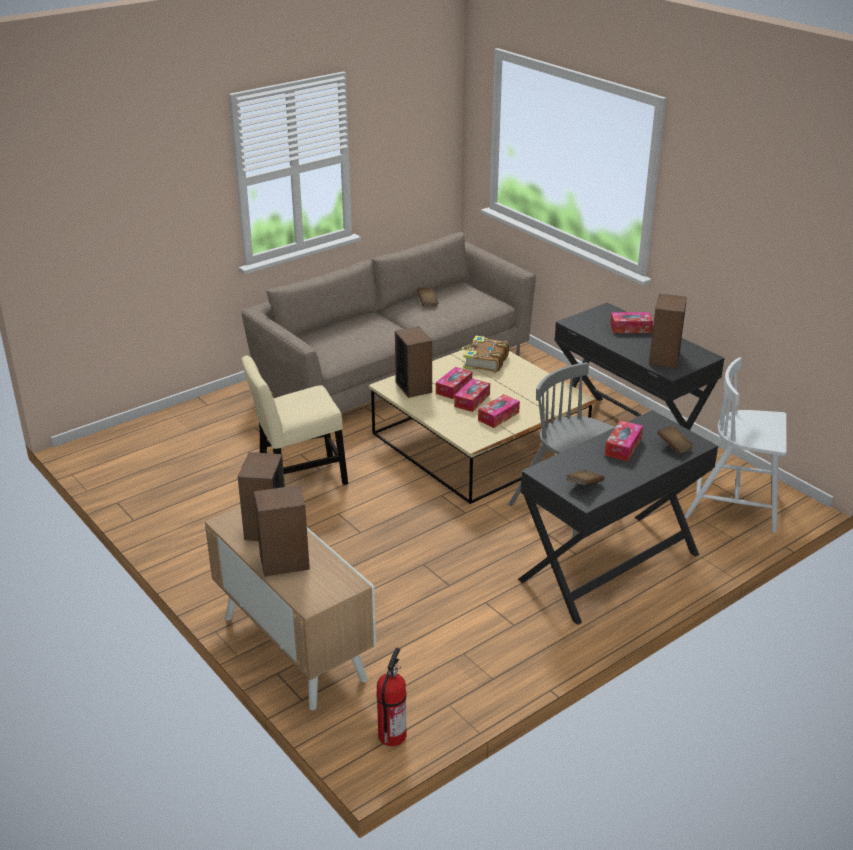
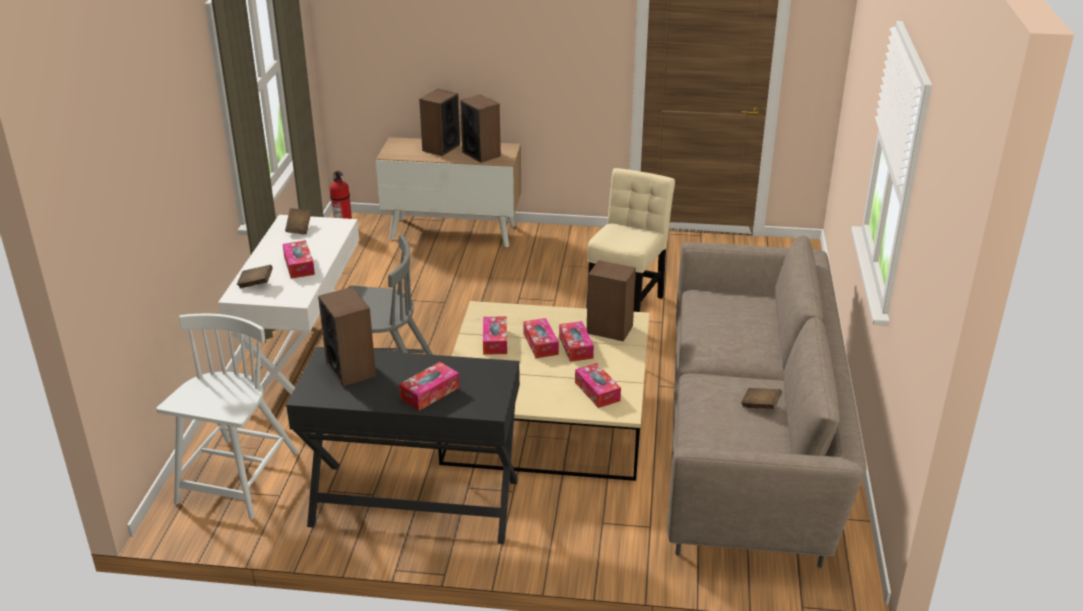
camera: 135 degrees right, 0 degrees up
(485, 361) = (597, 391): book -> tissue box
(610, 567) = (305, 367): black desk -> white desk
(733, 506) = (237, 479): white chair -> white chair turned 45 degrees counterclockwise

